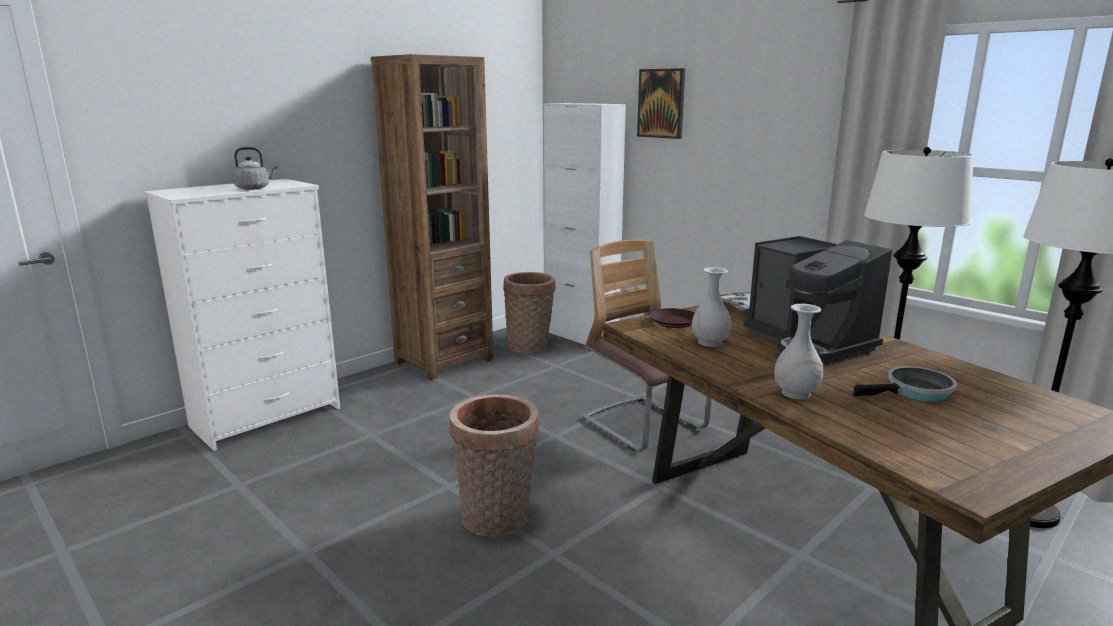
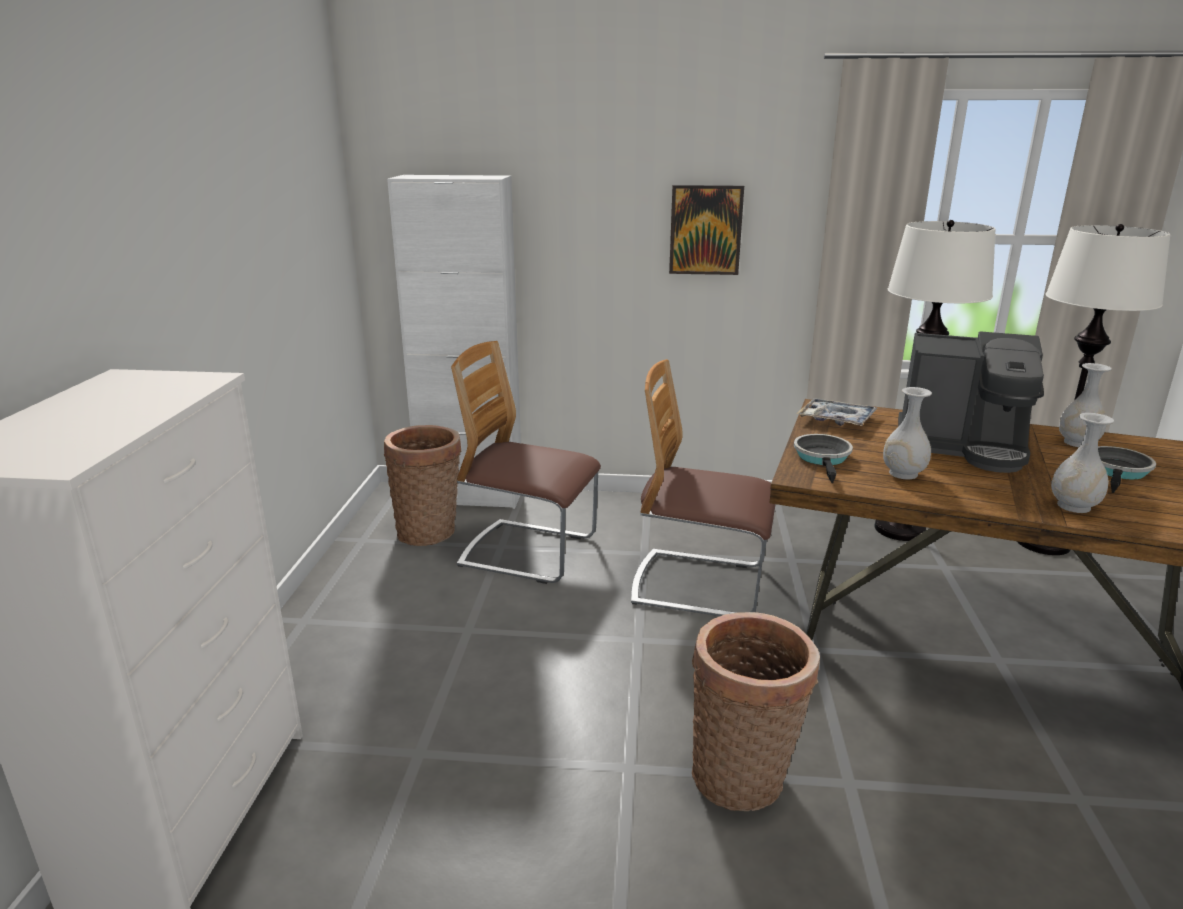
camera: 40 degrees left, 5 degrees up
(254, 188) = (149, 406): grey kettle -> none
(444, 361) = (345, 594): brown bookcase -> none
(566, 373) = (528, 552): none -> chair
(661, 103) = (568, 174): picture -> picture (705, 230)
(674, 322) = (823, 458): brown plate -> frying pan
(935, 369) = (1078, 443): none -> white vase

